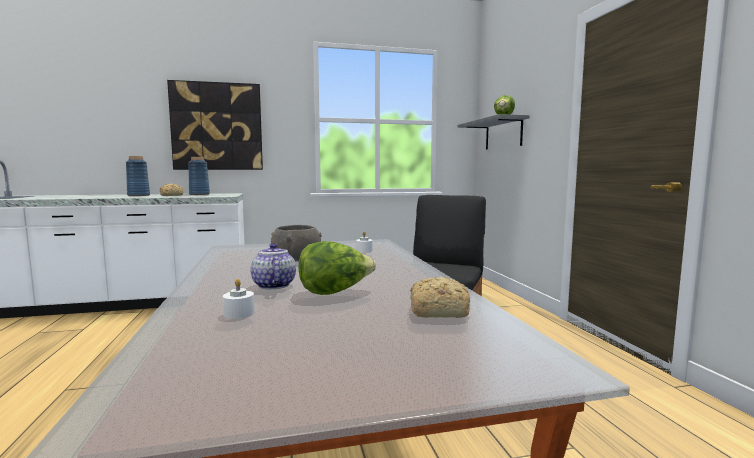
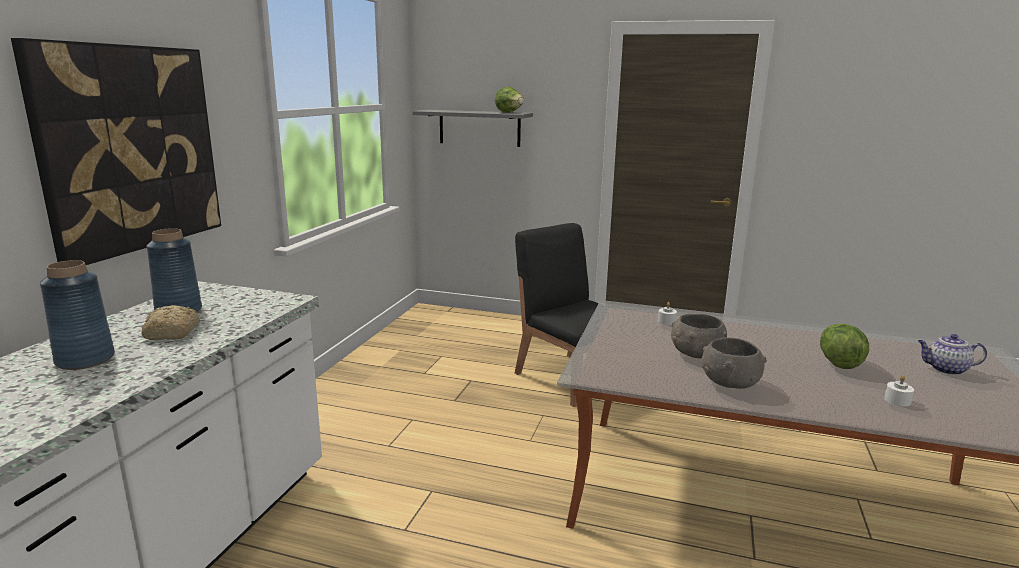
camera: 60 degrees left, 10 degrees up
(240, 268) = (729, 382): none -> grey bowl
(273, 285) = (809, 378): teapot -> teapot (945, 369)
(437, 311) = (893, 347): bread -> none

